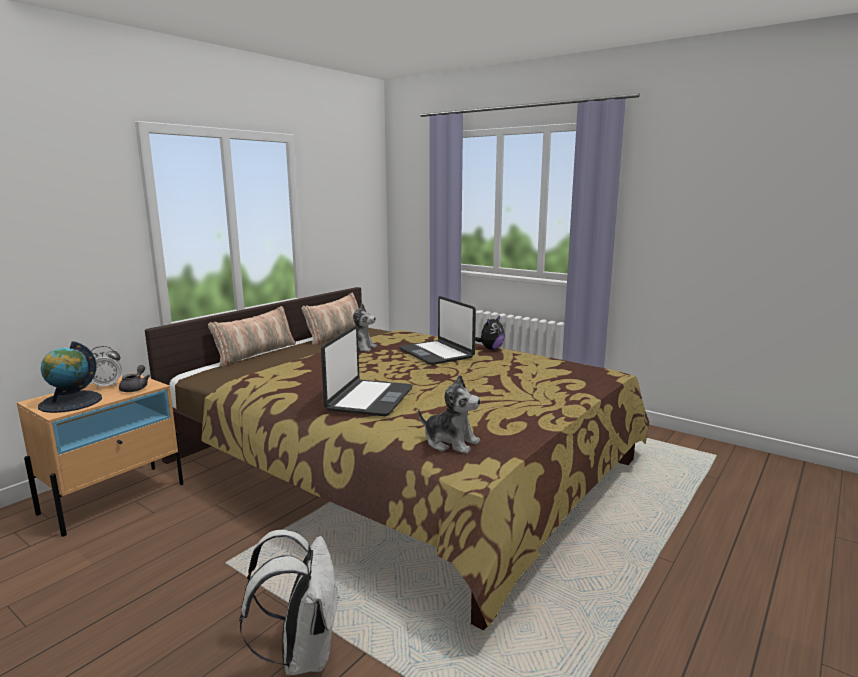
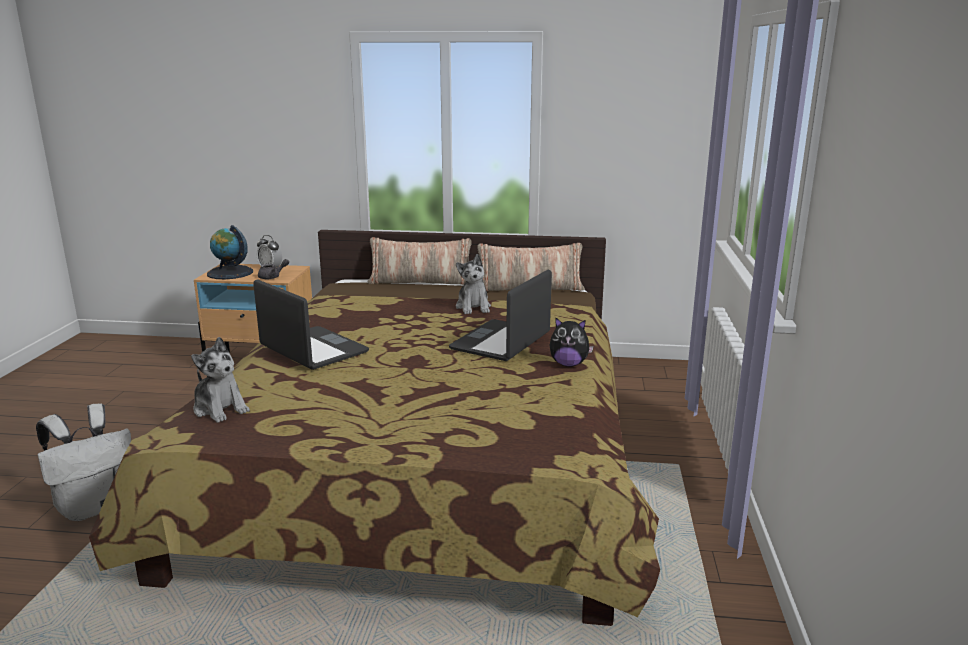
camera: 60 degrees right, 5 degrees up
(369, 399) = (312, 350): laptop -> laptop turned 120 degrees counterclockwise
(451, 442) = (220, 409): plush toy -> plush toy turned 45 degrees counterclockwise

